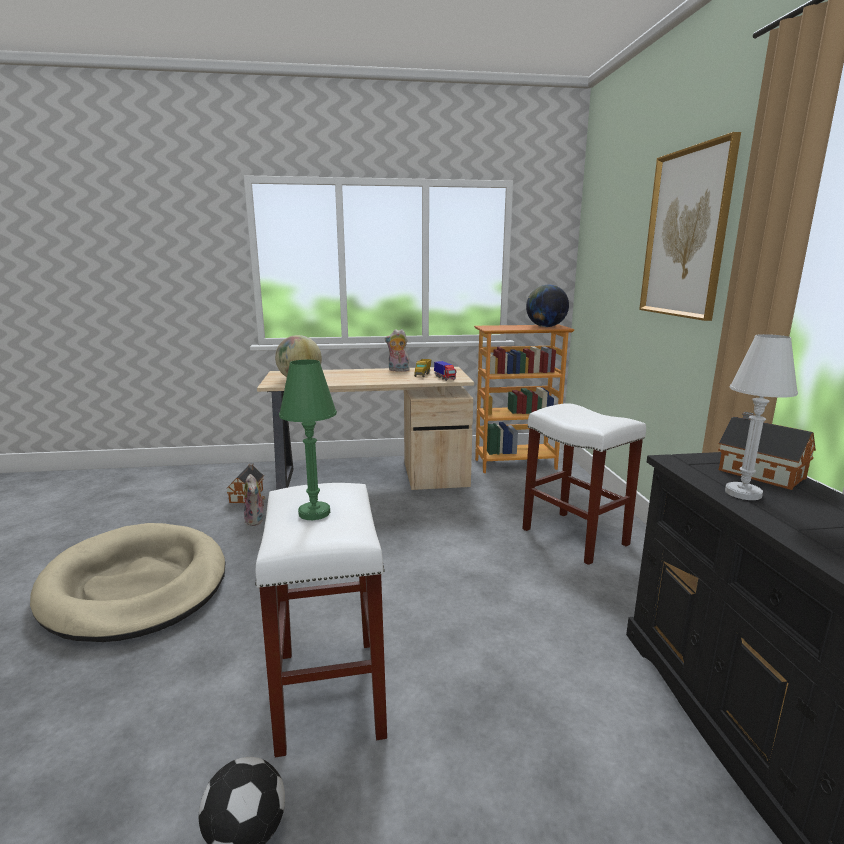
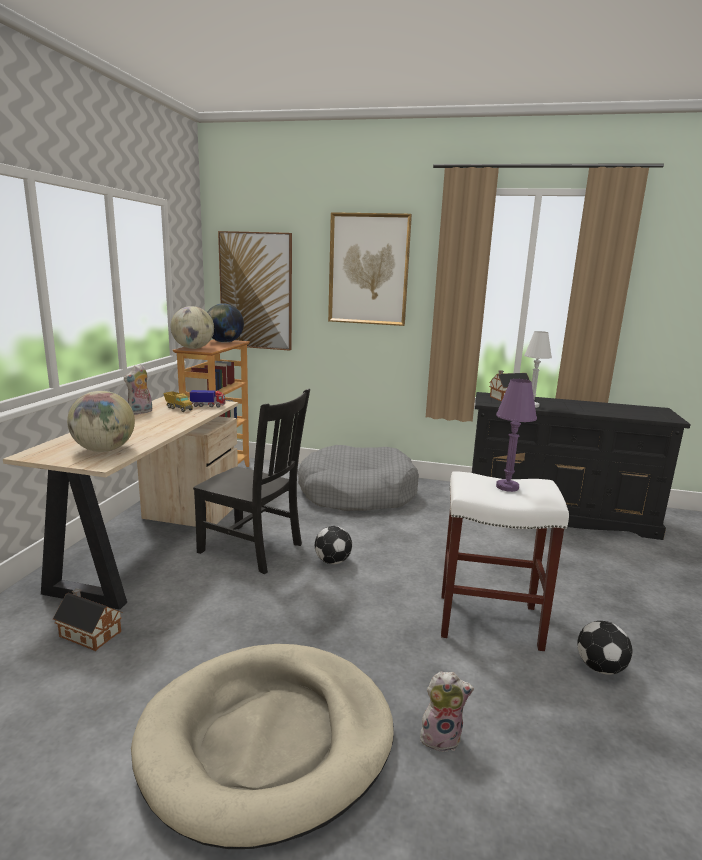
camera: 70 degrees left, 0 degrees up
(256, 520) = (178, 632): plush toy -> plush toy (441, 736)
(314, 513) = (507, 487): green table lamp -> purple table lamp
(391, 515) = (253, 549): none -> black chair
(398, 557) = (333, 561): none -> football
(492, 326) = (193, 348): none -> globe
(576, 537) = (357, 493): white stool -> grey dog bed
(601, 272) = (256, 291): none -> picture

